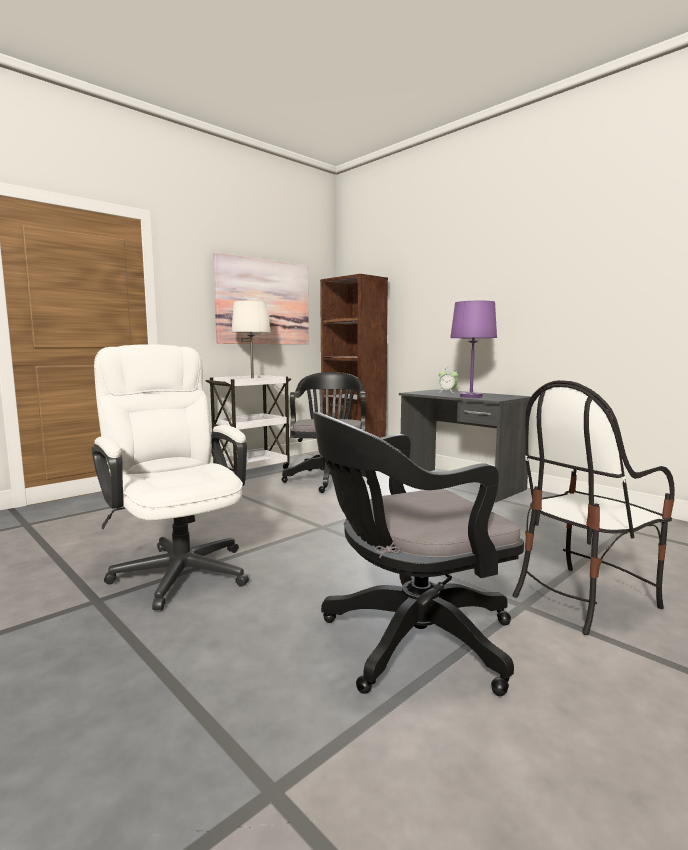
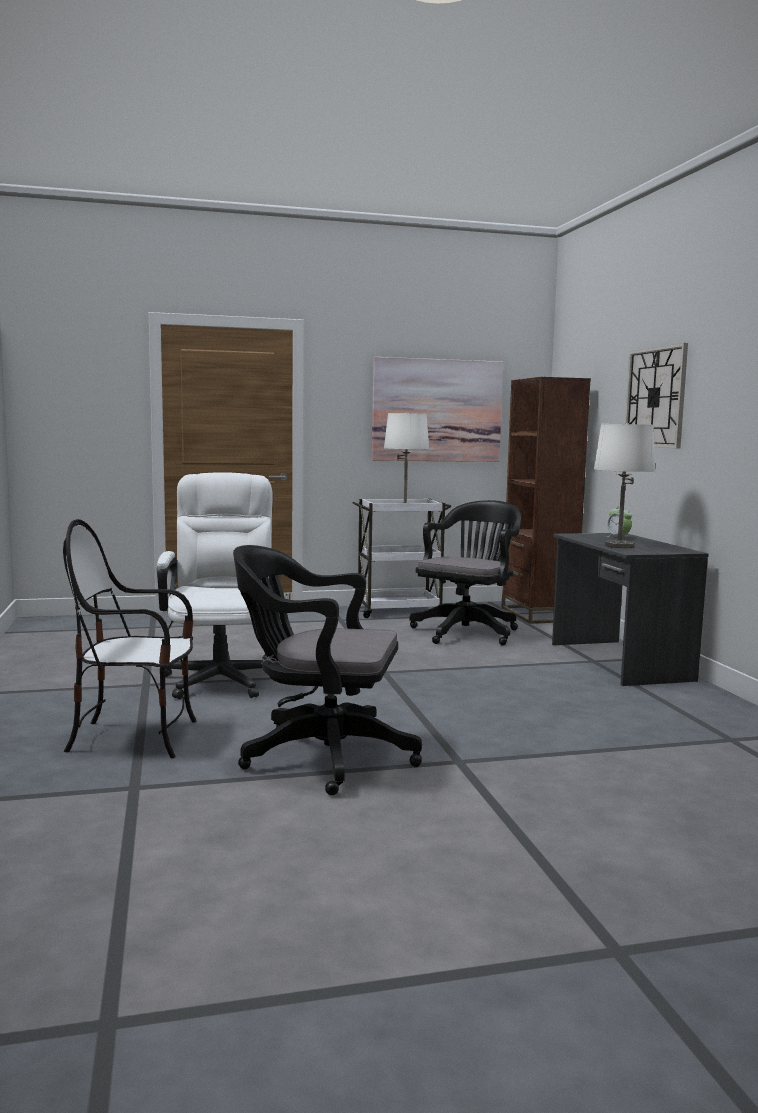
camera: 30 degrees right, 0 degrees up
(459, 288) = (655, 397): none -> wall clock
(471, 396) = (619, 546): purple table lamp -> white table lamp
(582, 599) = (527, 771): chair -> chair (135, 737)

